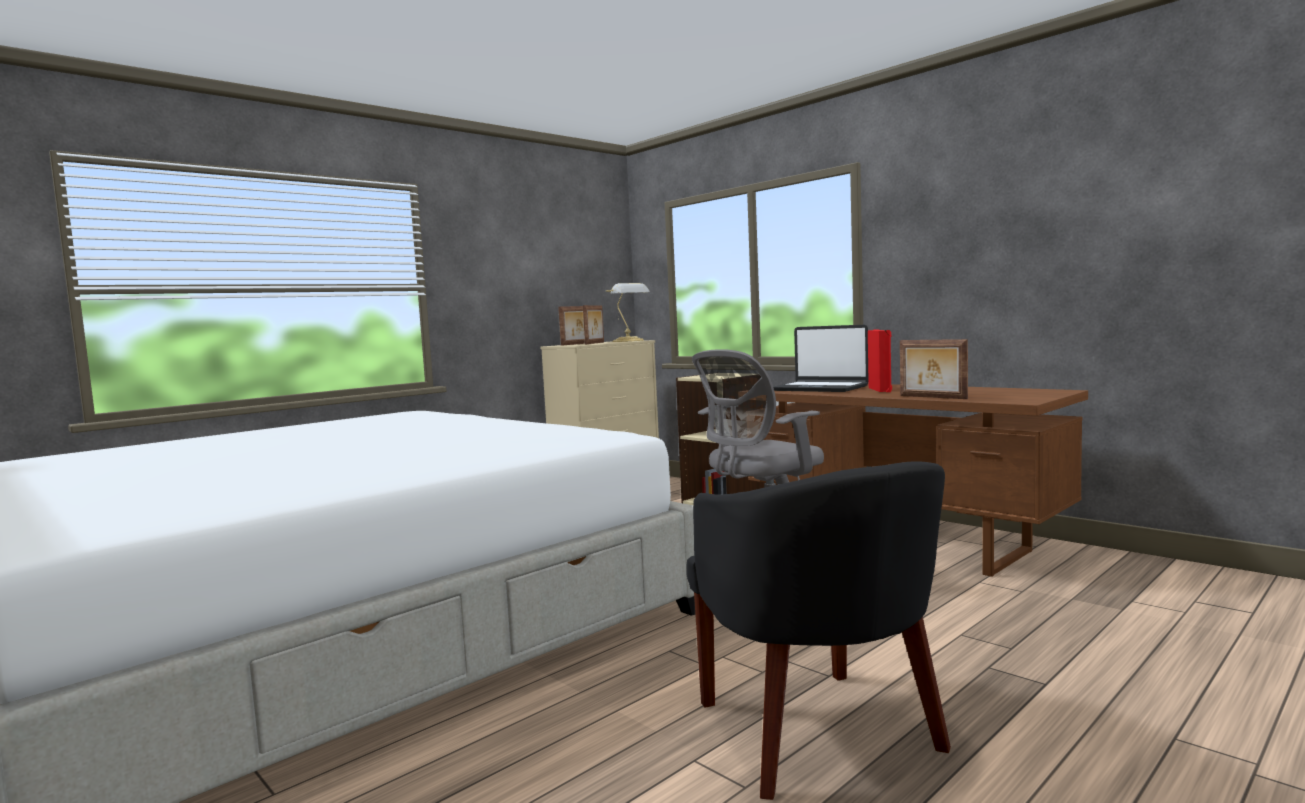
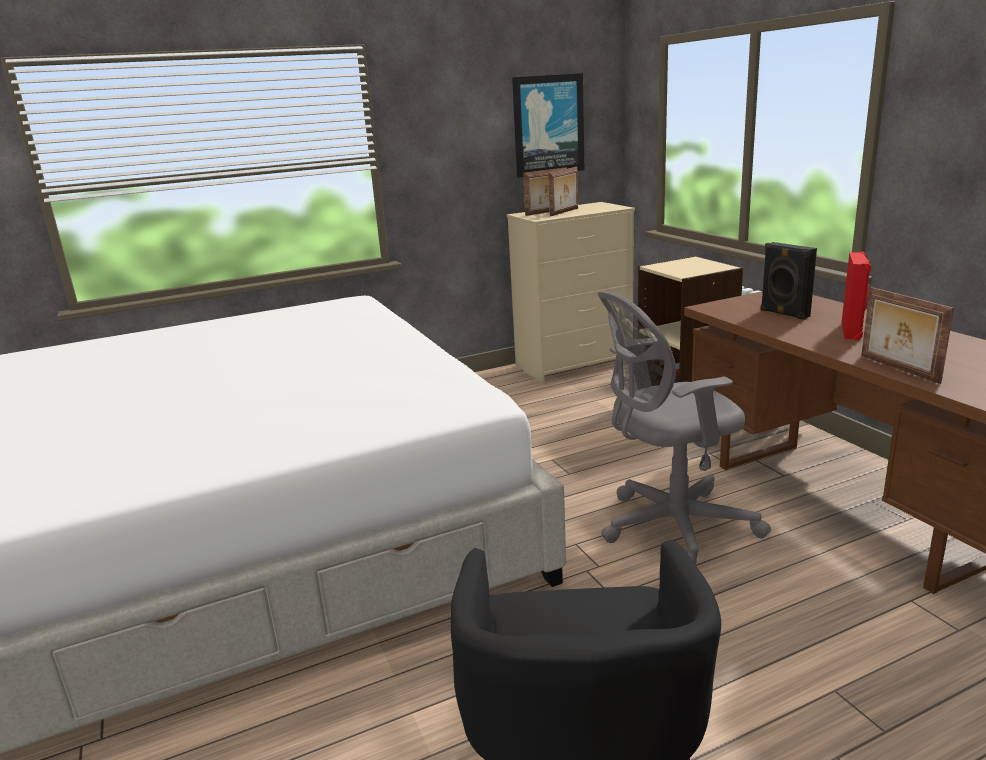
camera: 20 degrees right, 15 degrees up
(572, 271) = (548, 125): none -> picture
(629, 341) = (606, 207): table lamp -> none
(820, 388) = (783, 314): laptop -> black speaker

